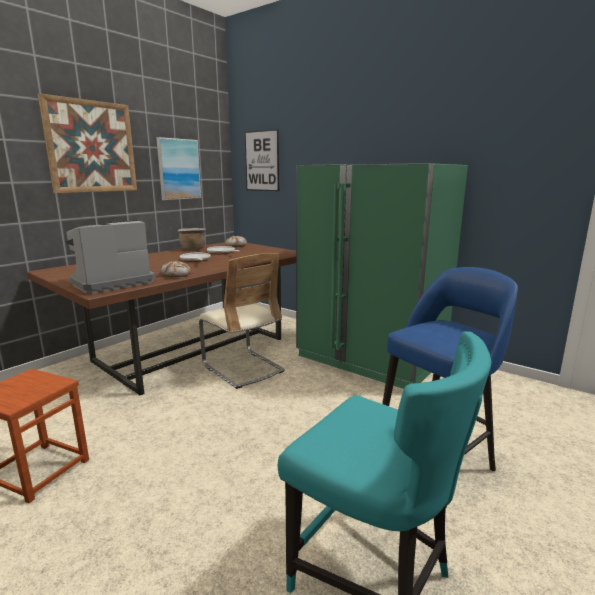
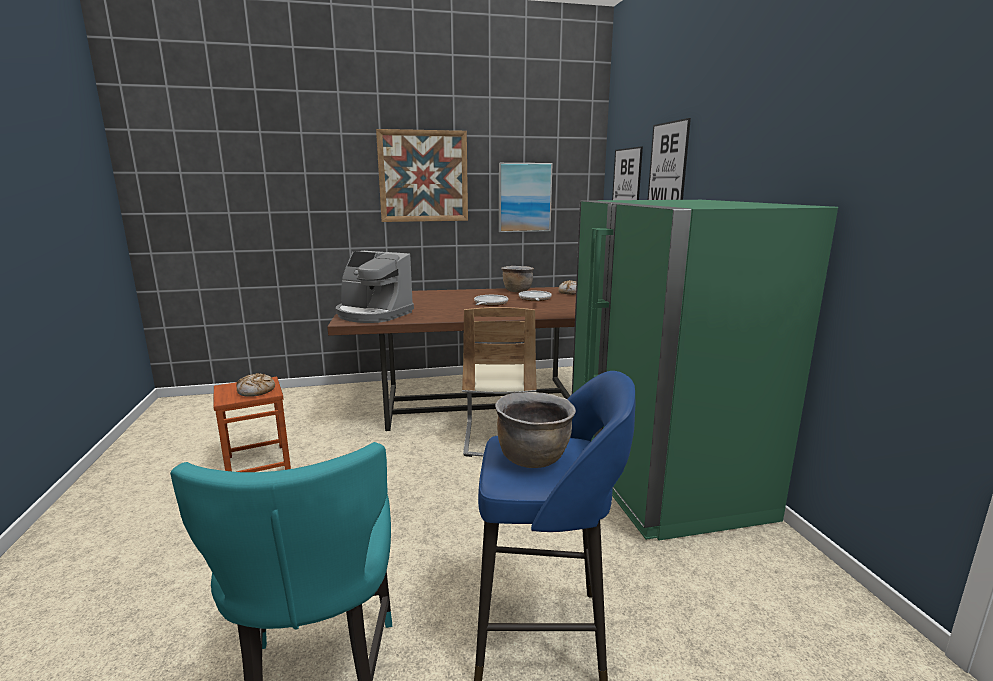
camera: 40 degrees right, 0 degrees up
(110, 283) = (373, 314): coffee machine -> coffee machine turned 150 degrees counterclockwise
(176, 275) = (436, 316): bread -> bread (256, 391)
(309, 145) = (667, 168): none -> picture
(446, 335) = (533, 458): none -> brown cooking pot

